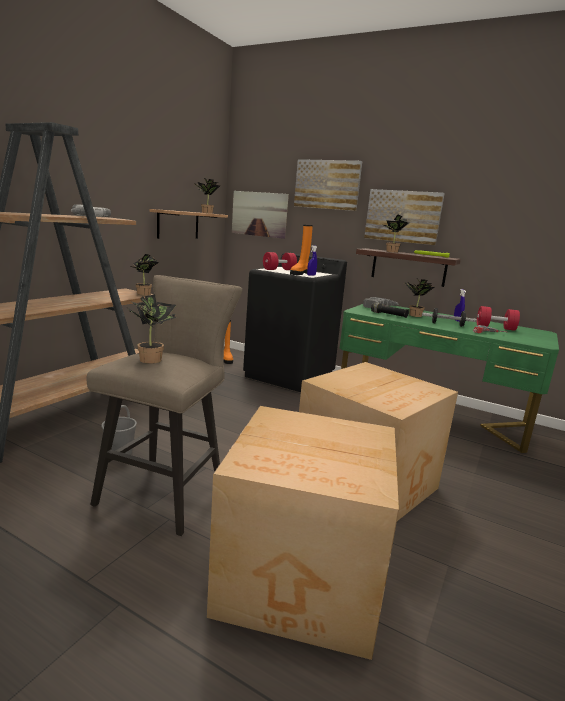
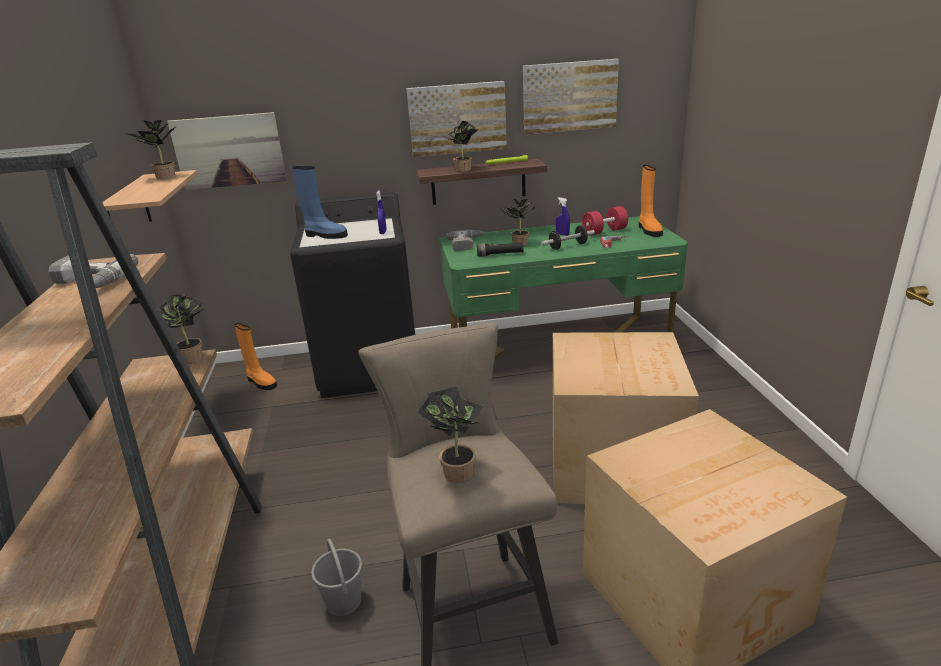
camera: 35 degrees left, 10 degrees up
(279, 270) = (325, 235): red dumbbell -> blue boot
(300, 273) = (363, 233): orange boot -> orange boot (648, 230)
(327, 184) = (336, 90): picture -> picture (569, 96)

